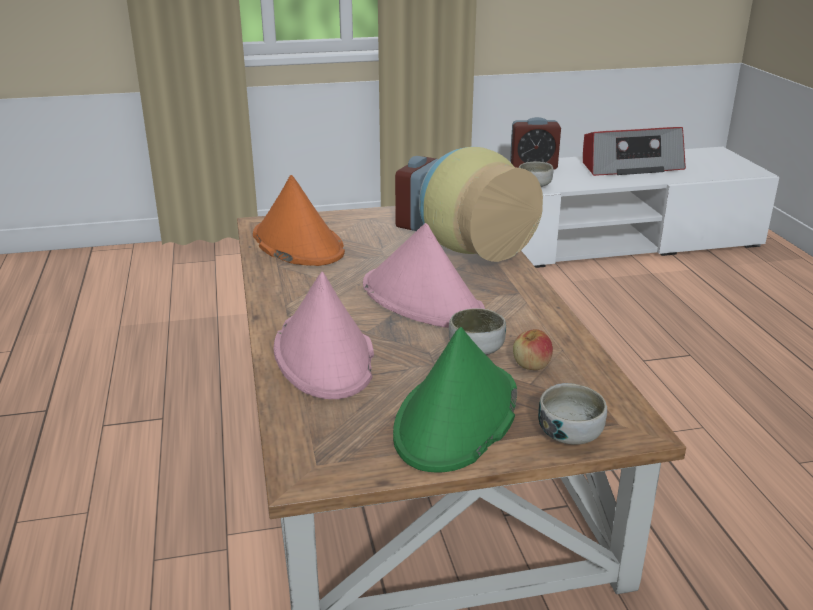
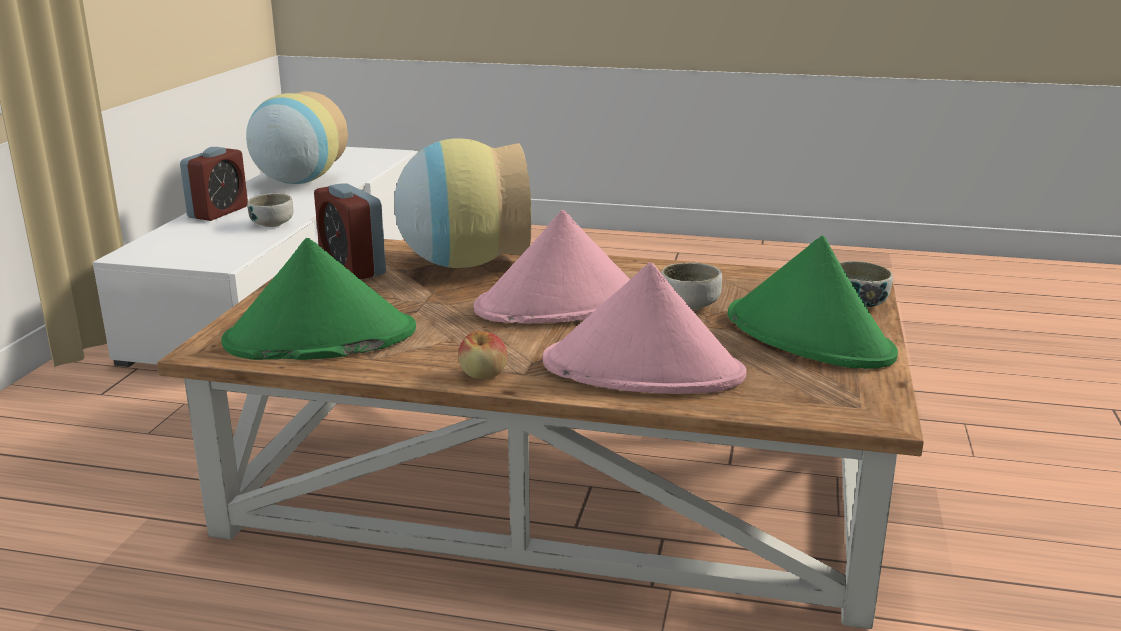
camera: 65 degrees left, 5 degrees down
(297, 244) = (319, 338): orange hat -> green hat
(531, 365) = (736, 292): apple -> apple (483, 374)
(630, 166) = (297, 181): radio -> vase

